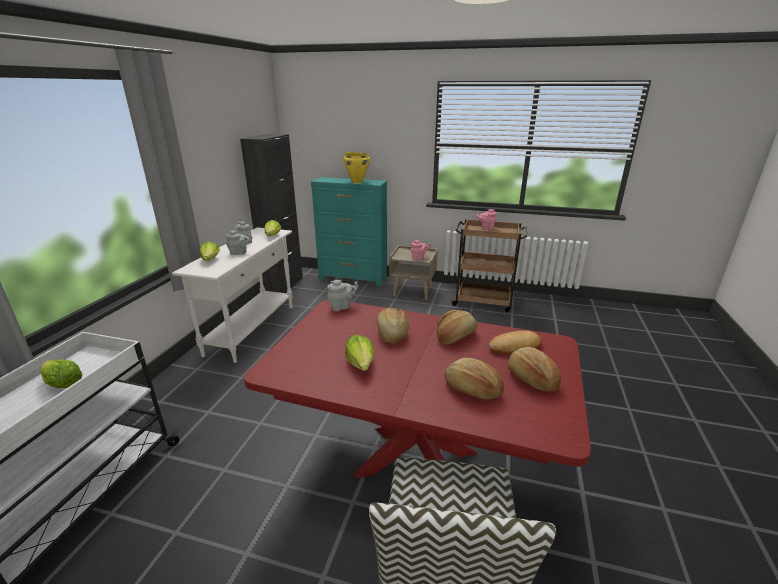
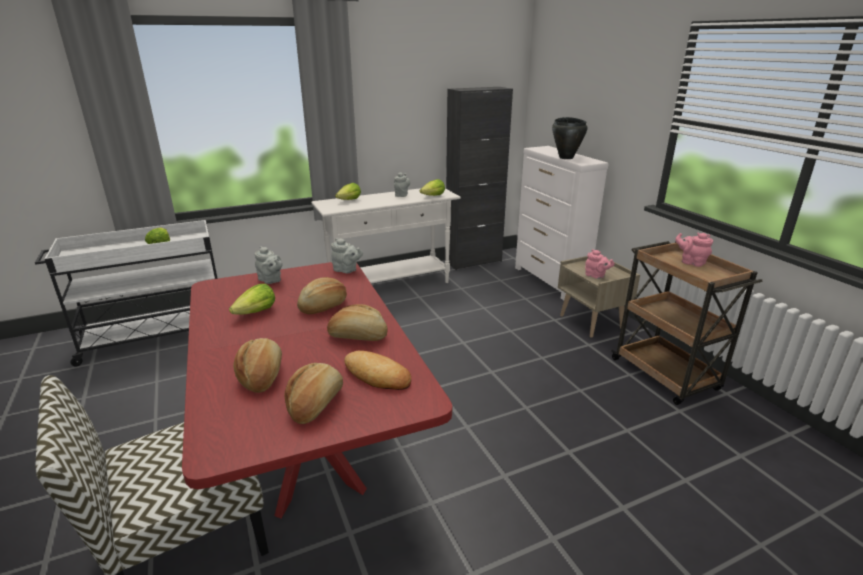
camera: 50 degrees right, 0 degrees up
(240, 253) = (378, 202): grey teapot -> grey teapot (271, 280)
(353, 278) = (550, 281): turquoise dresser -> white dresser
(357, 182) = (566, 157): yellow cooking pot -> black cooking pot

